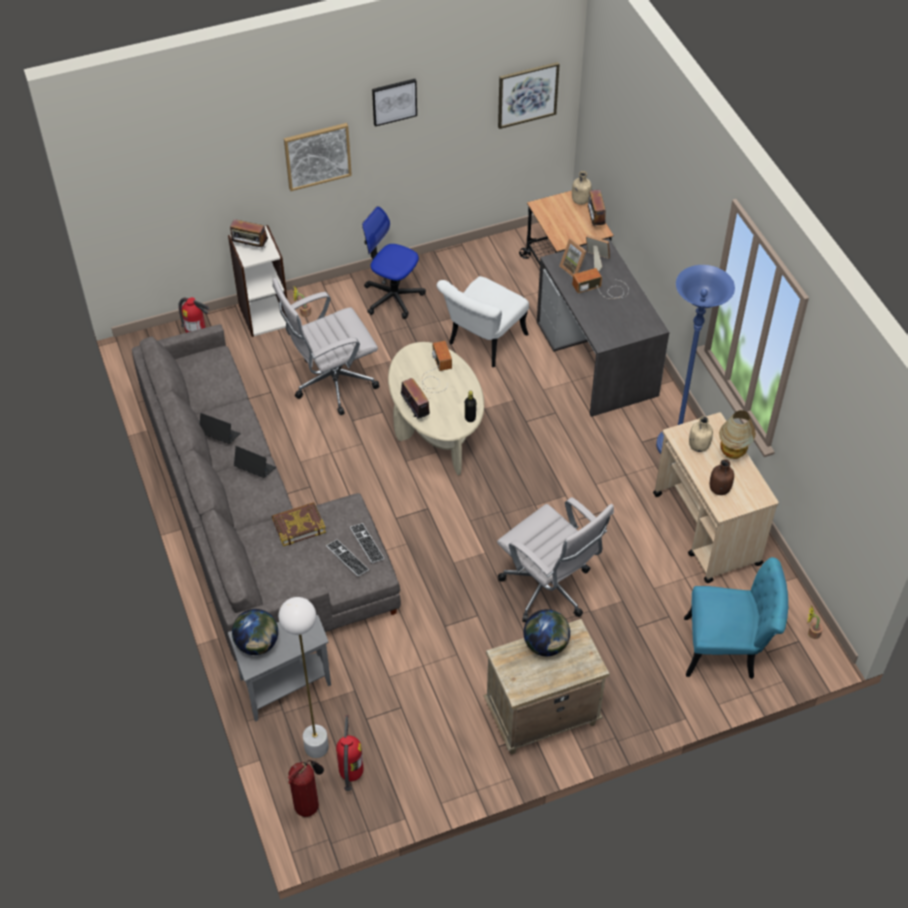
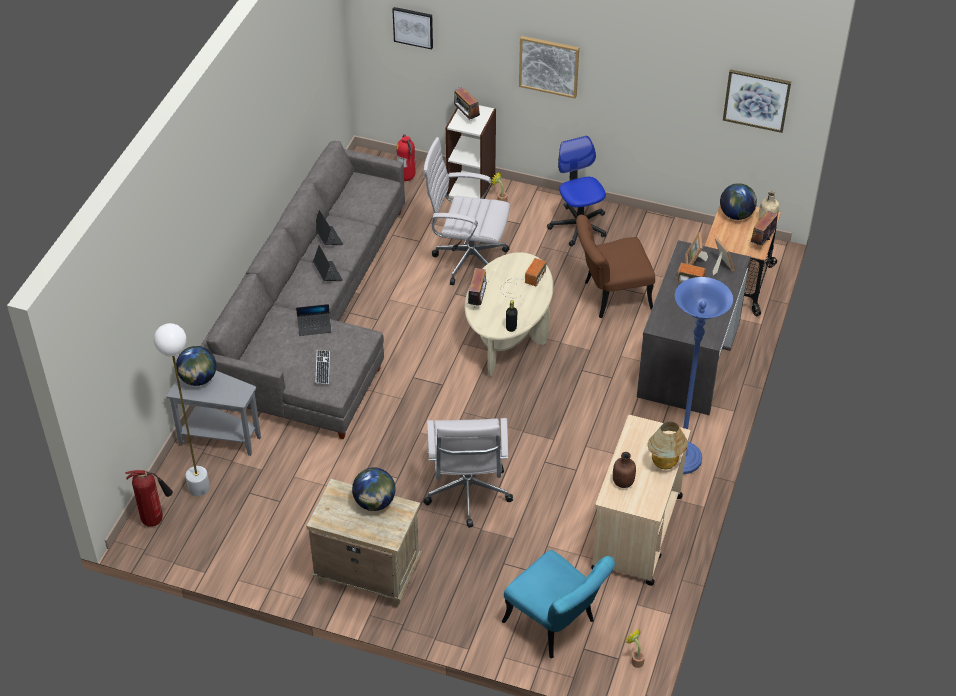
camera: 40 degrees right, 5 degrees down
(298, 526) = (314, 327): book -> laptop
(350, 774) = (201, 520): fire extinguisher -> none
(367, 544) = (346, 367): keyboard -> none
(394, 101) = (625, 47): picture -> picture (413, 27)
(482, 344) = (610, 297): white chair -> brown chair
(552, 209) = (736, 215): none -> globe
(699, 446) = (643, 443): beige bottle -> none

